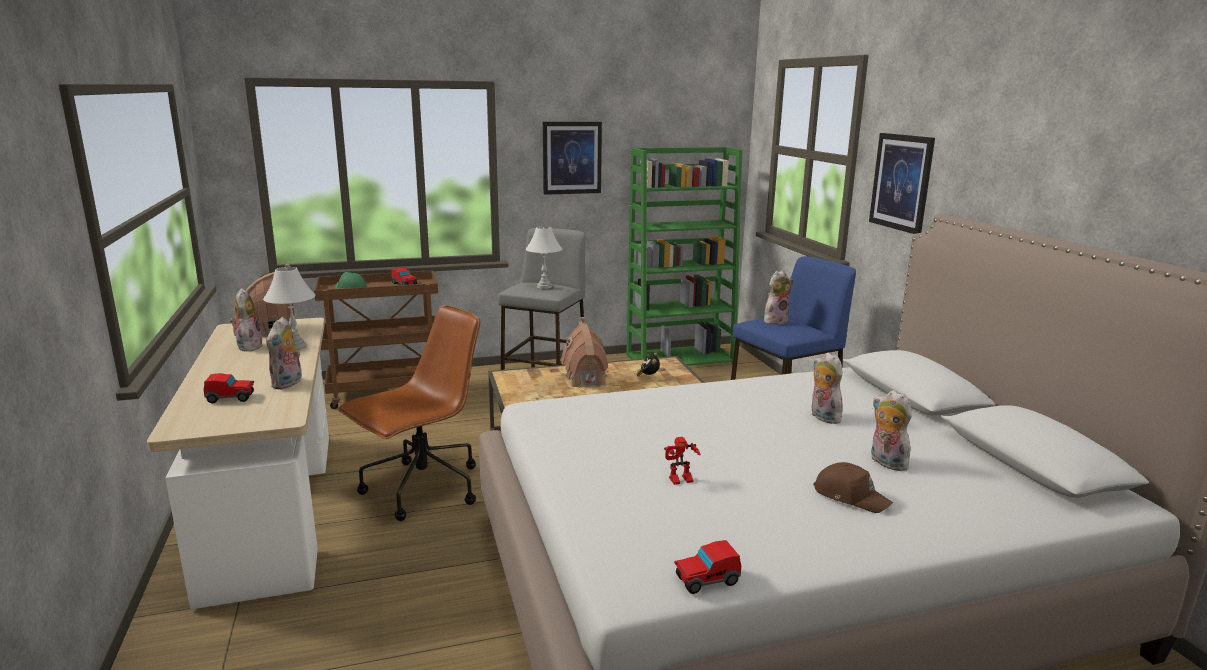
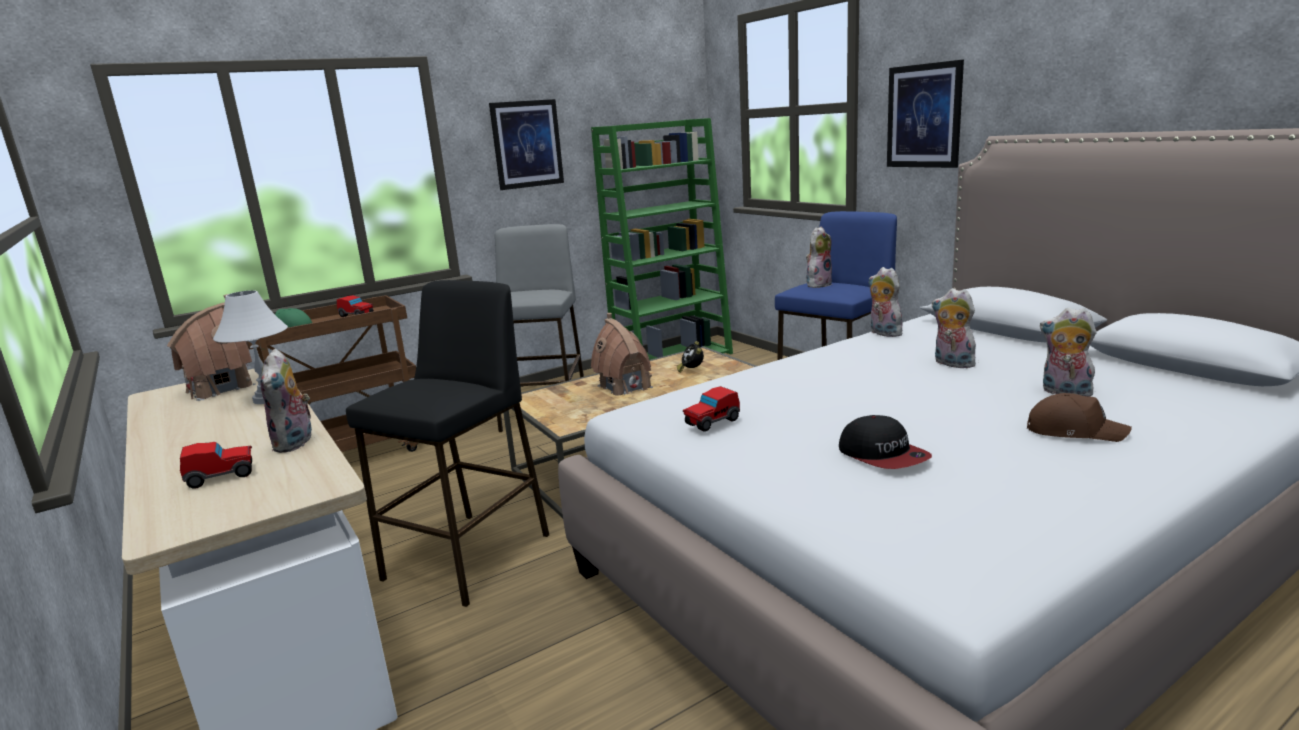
camera: 15 degrees left, 0 degrees up
(248, 346) = (197, 411): plush toy -> plush toy (883, 333)
(421, 490) = (469, 556): brown office chair -> black stool
(544, 287) = (533, 293): white table lamp -> none
(680, 481) = (883, 455): toy robot -> cap
(706, 580) = (1039, 556): toy car -> toy car (712, 422)

